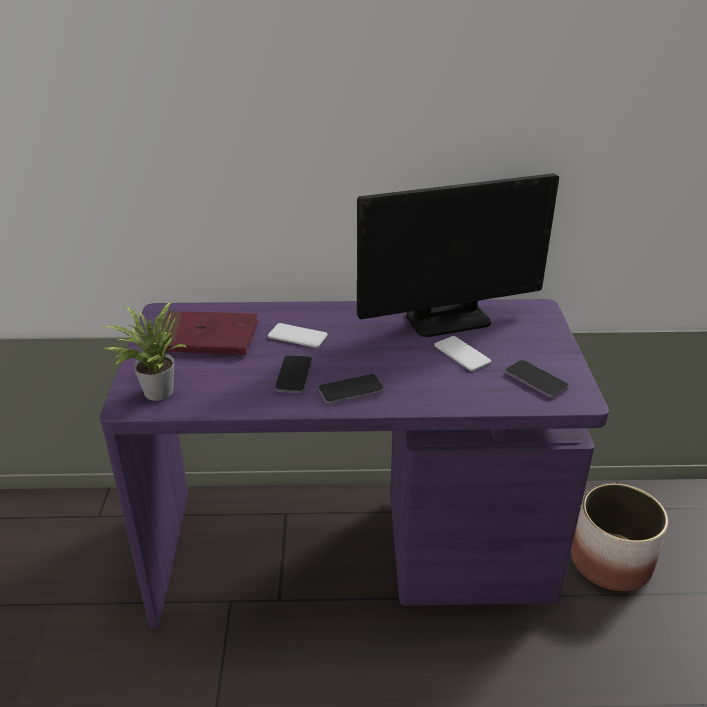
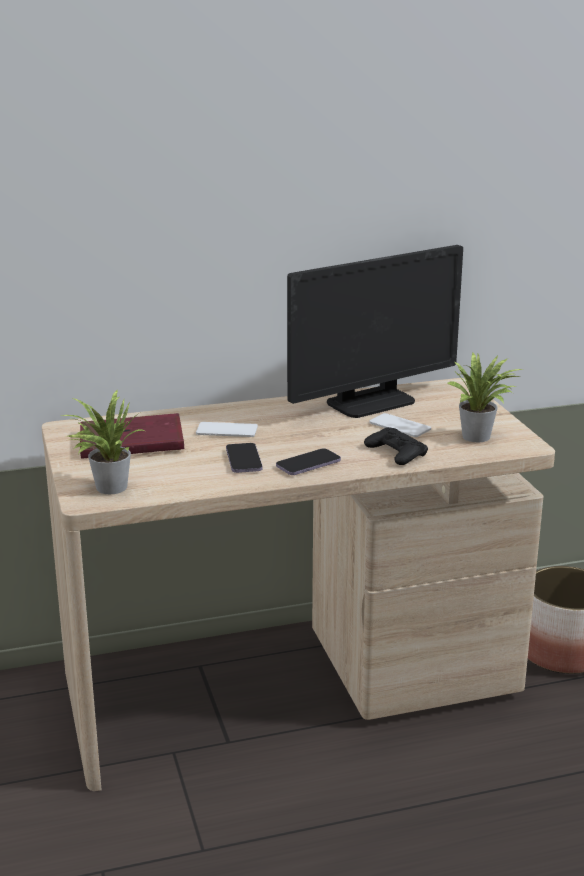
camera: 15 degrees left, 10 degrees down
(353, 550) = (291, 686): purple desk -> beige desk
(443, 389) = (396, 453): none -> black game controller
(536, 381) = (479, 437): phone -> potted plant

